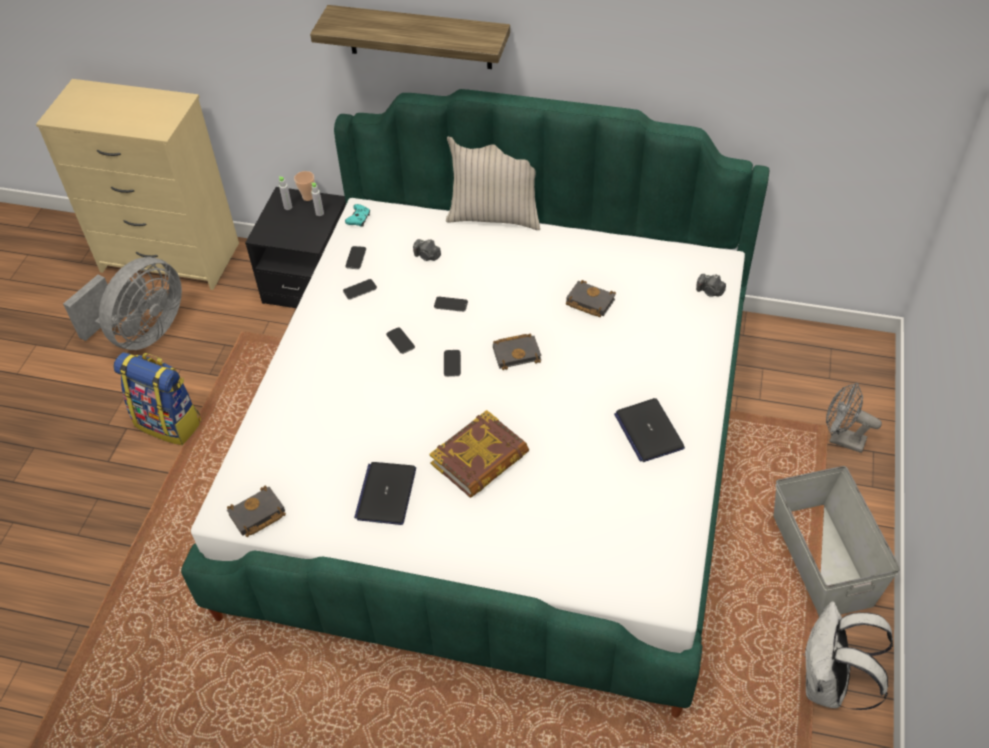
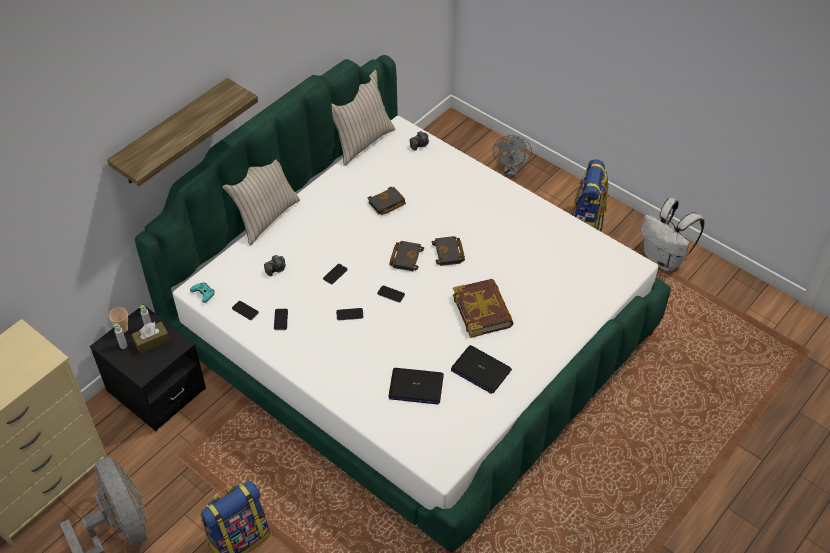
camera: 65 degrees left, 0 degrees up
(257, 516) = (456, 449): black book -> black book (449, 253)
(303, 223) = (152, 341): none -> brown tissue box
(648, 431) = (511, 222): laptop -> laptop (415, 387)
(670, 240) = (361, 142): none -> beige pillow
(821, 560) = (587, 222): grey storage box -> backpack
(841, 439) = (511, 170): grey fan -> grey fan turned 45 degrees counterclockwise

